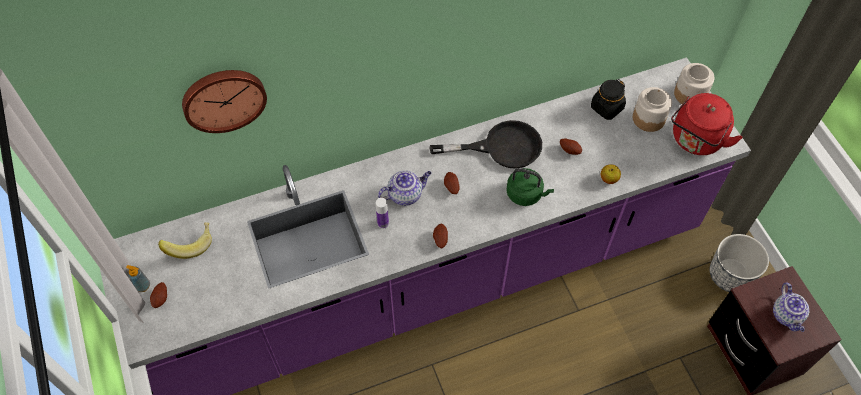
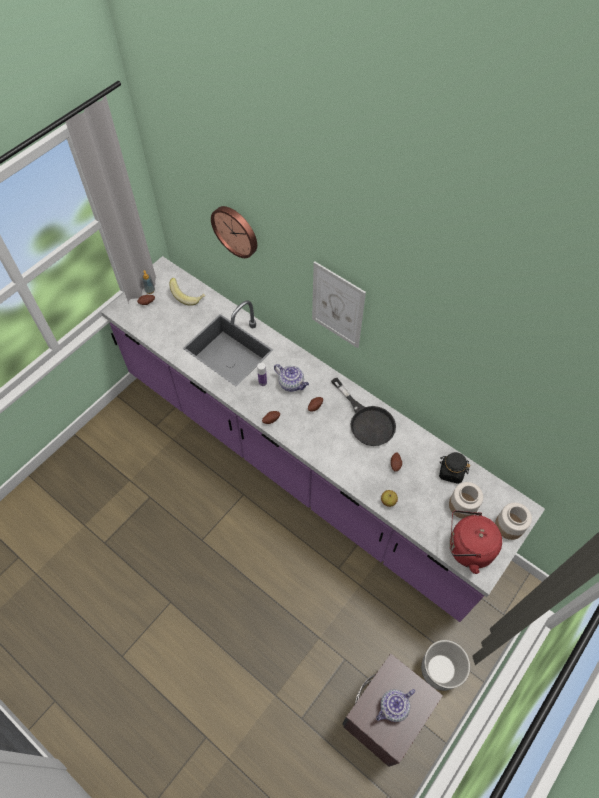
camera: 60 degrees right, 0 degrees up
(402, 63) = (337, 305): none -> picture
(526, 194) = (339, 453): green kettle -> none

